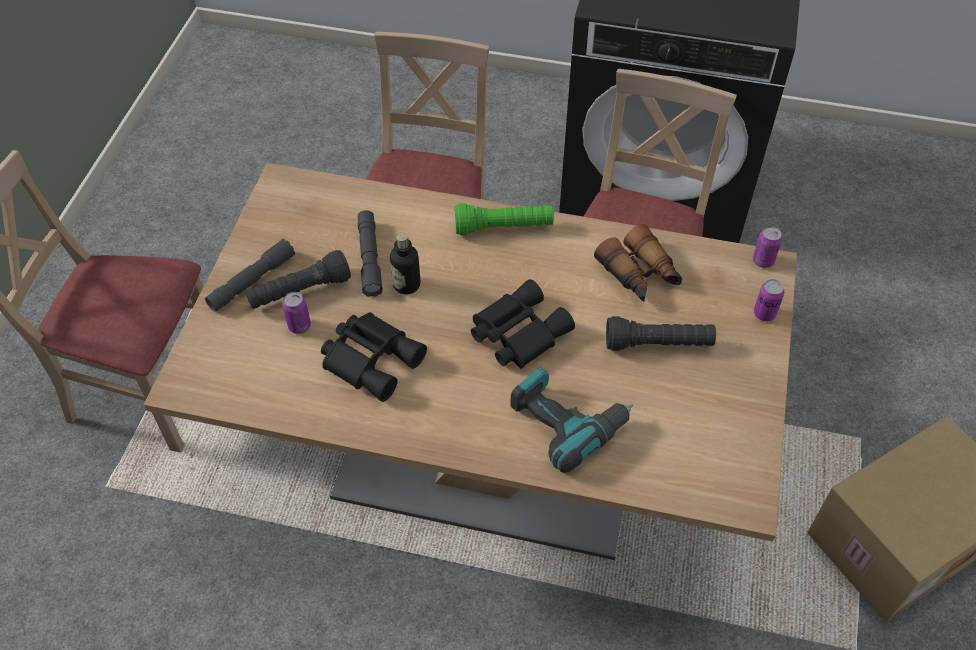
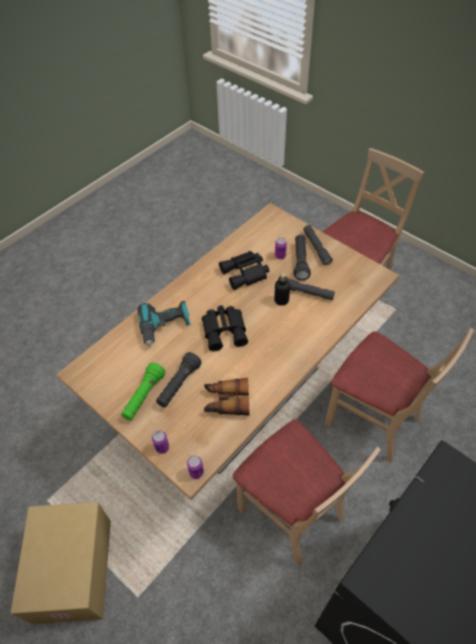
camera: 120 degrees right, 0 degrees up
(504, 227) = (297, 355): green flashlight -> green flashlight (144, 396)

